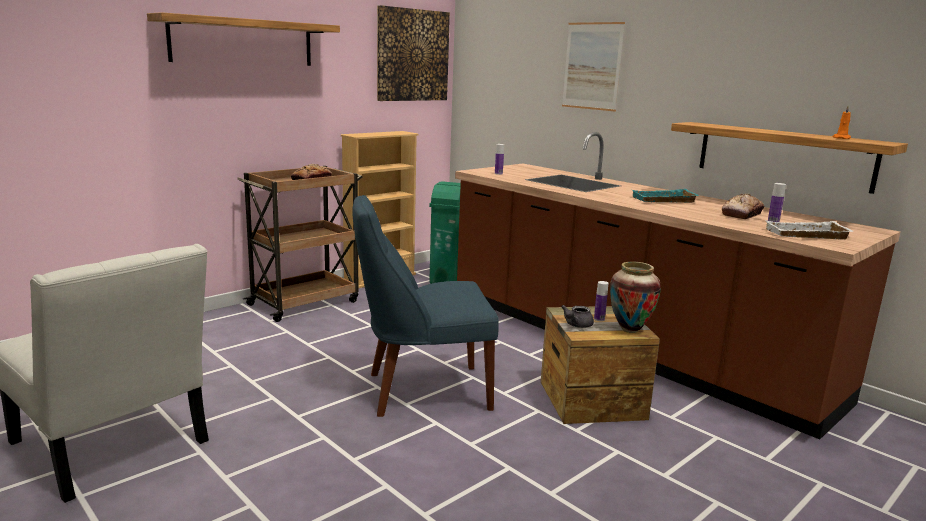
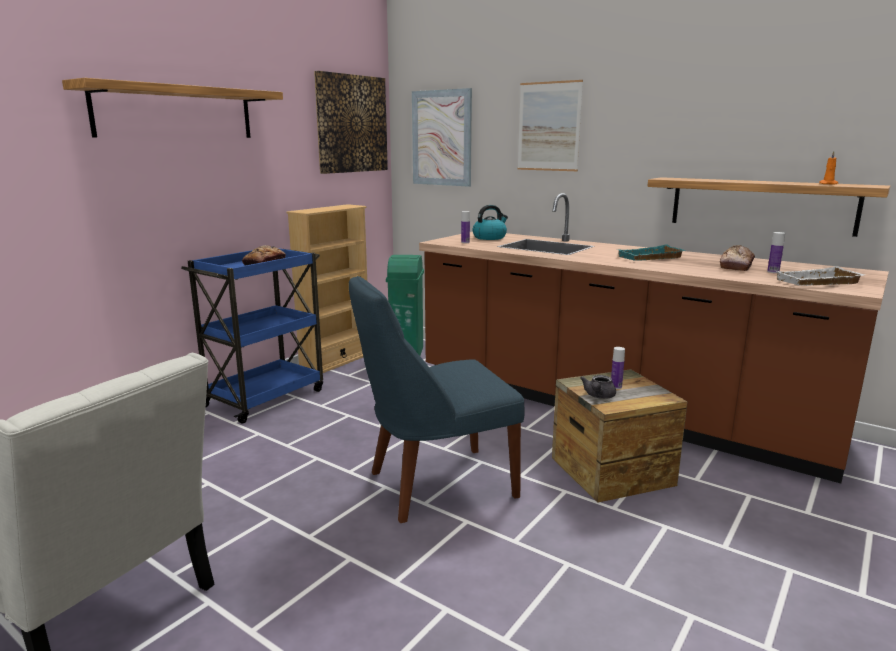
camera: 10 degrees left, 0 degrees up
(305, 302) = (266, 397): brown cart -> blue cart
(497, 72) = (441, 138): none -> picture
(526, 171) = (490, 237): none -> kettle
(629, 330) = (653, 395): vase -> none

